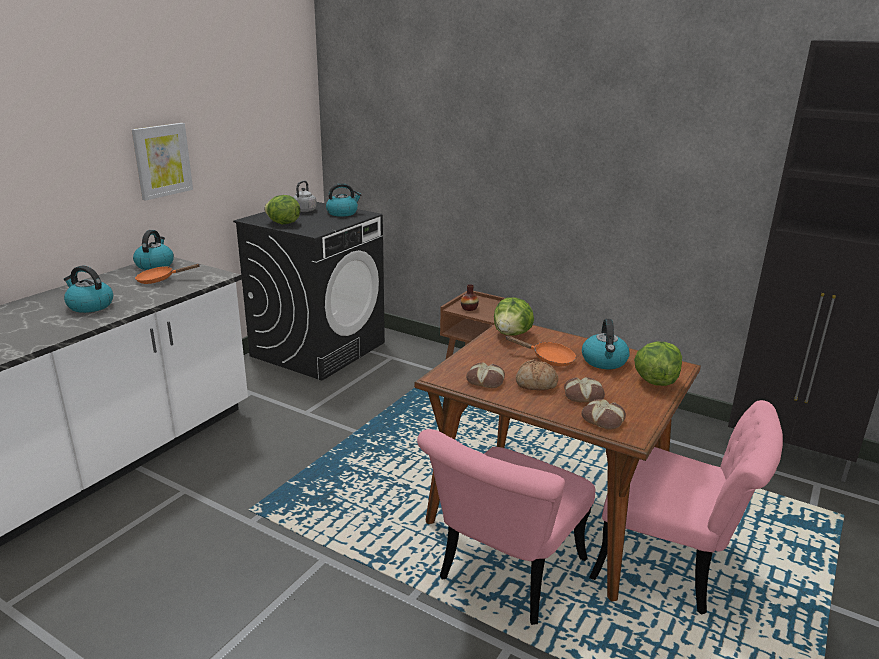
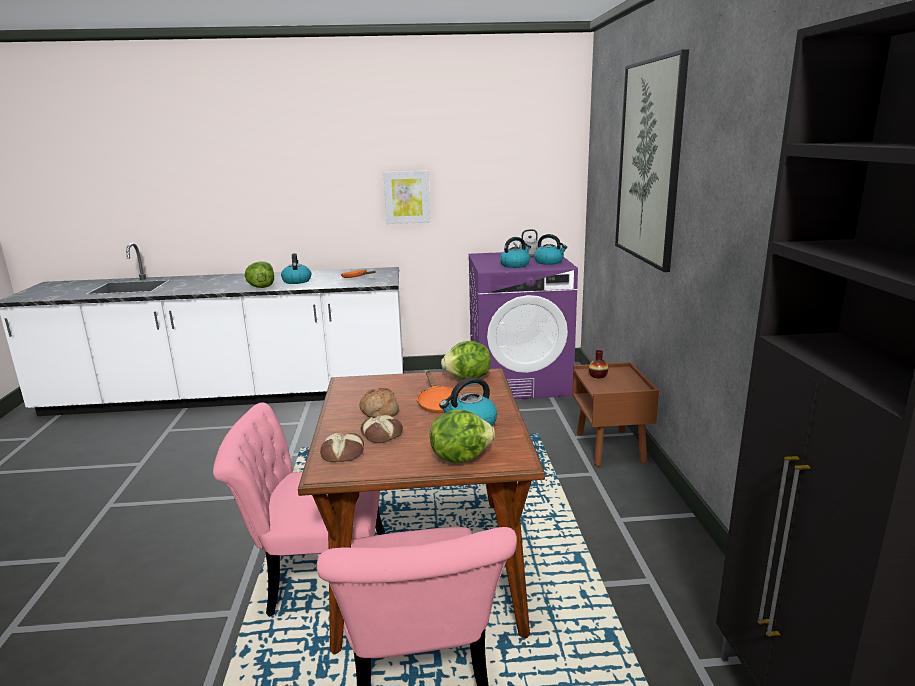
camera: 55 degrees right, 5 degrees down
(155, 265) = (377, 270): kettle -> kettle (515, 265)
(283, 223) = (488, 260): lettuce -> lettuce (261, 287)
(319, 349) = (519, 381): black washing machine -> purple washing machine
(478, 106) = (649, 162): none -> picture
(486, 380) = (362, 395): bread -> none

